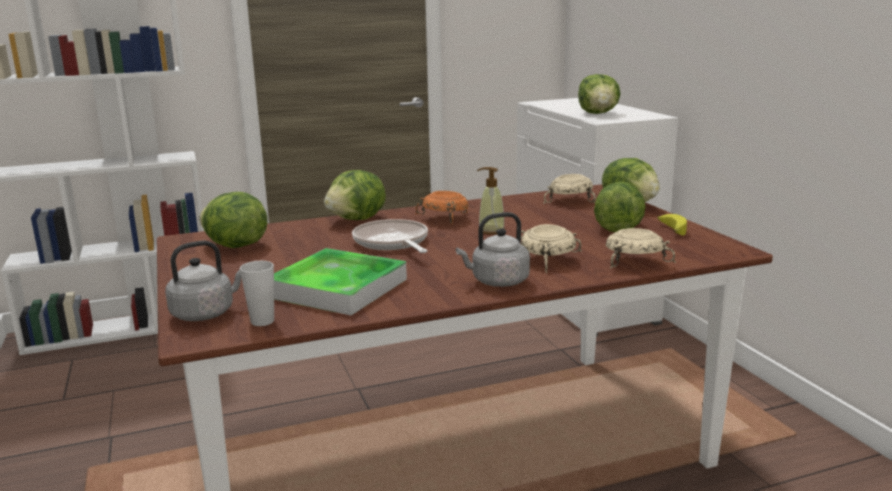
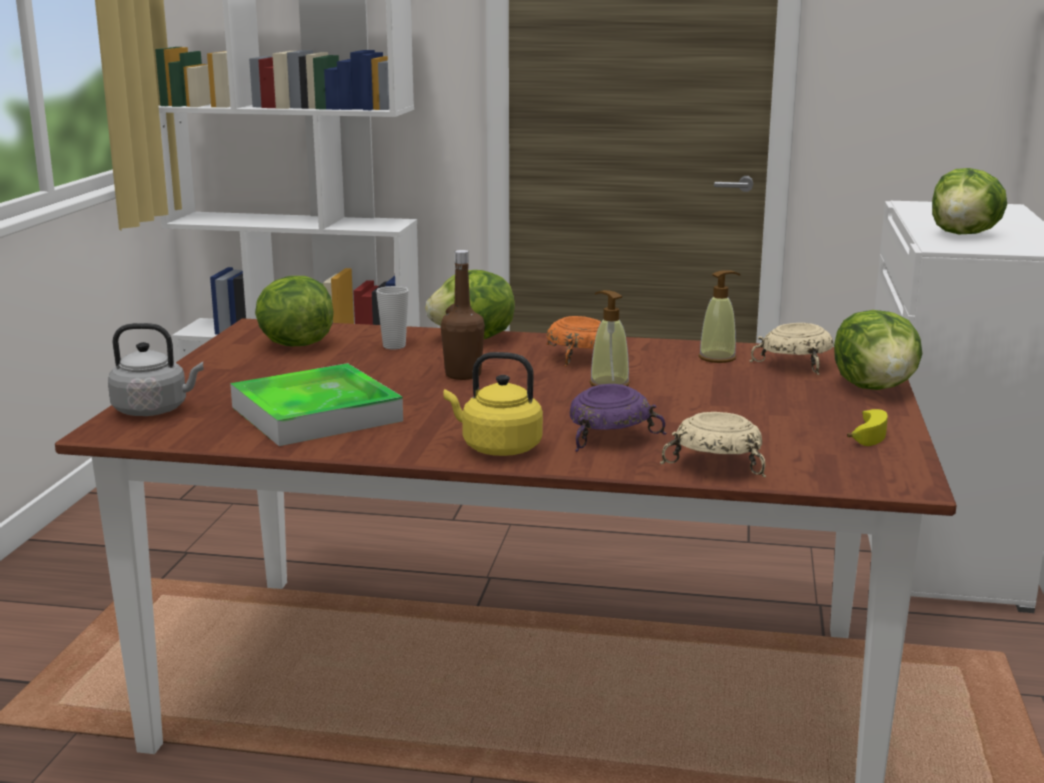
camera: 30 degrees right, 0 degrees up
(262, 321) = (188, 431): cup -> cup (394, 346)
(392, 243) = (463, 375): frying pan -> brown bottle
(497, 282) = (497, 448): grey kettle -> yellow kettle
(522, 204) = (717, 358): none -> soap dispenser
(547, 259) = (609, 435): beige bowl -> purple bowl
(618, 226) = (793, 414): lettuce -> none

